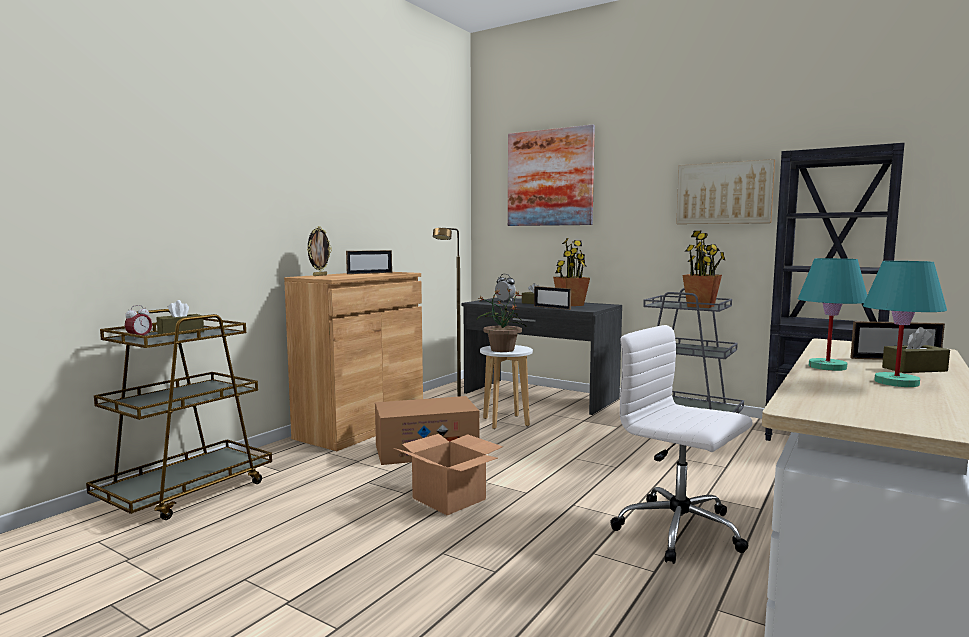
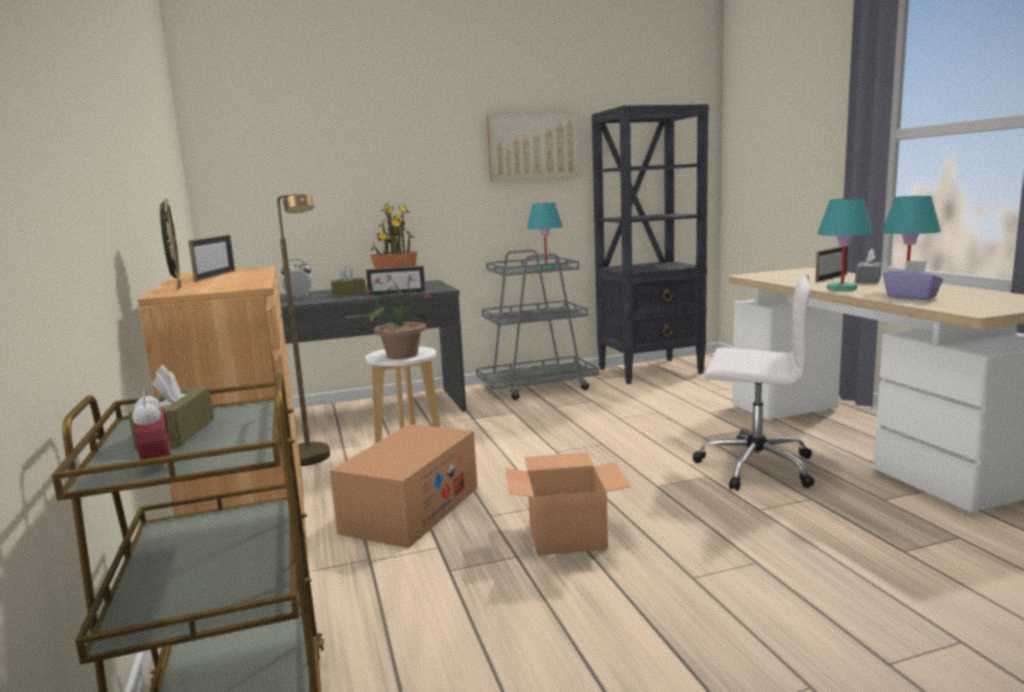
camera: 50 degrees left, 5 degrees up
(550, 178) = (320, 124): picture -> none
(681, 531) = (753, 466): white office chair -> white office chair turned 150 degrees counterclockwise
(701, 306) = (545, 267): potted plant -> turquoise table lamp
(835, 387) = (911, 297): none -> purple tissue box
(914, 369) = (868, 280): brown tissue box -> grey tissue box

